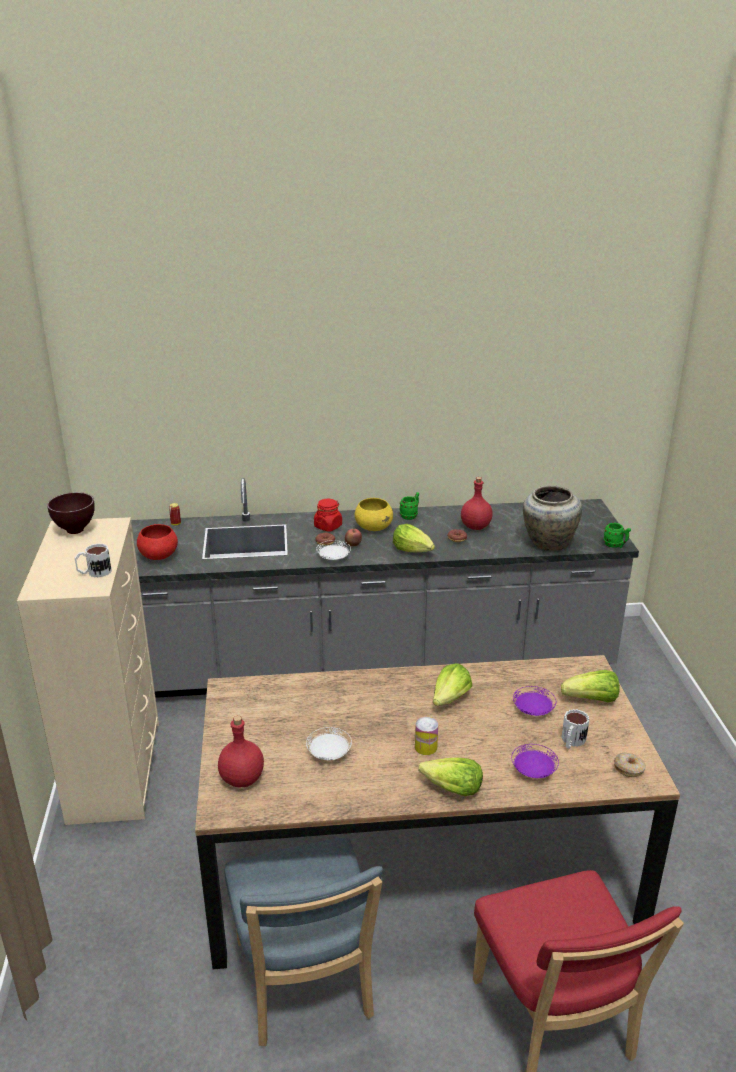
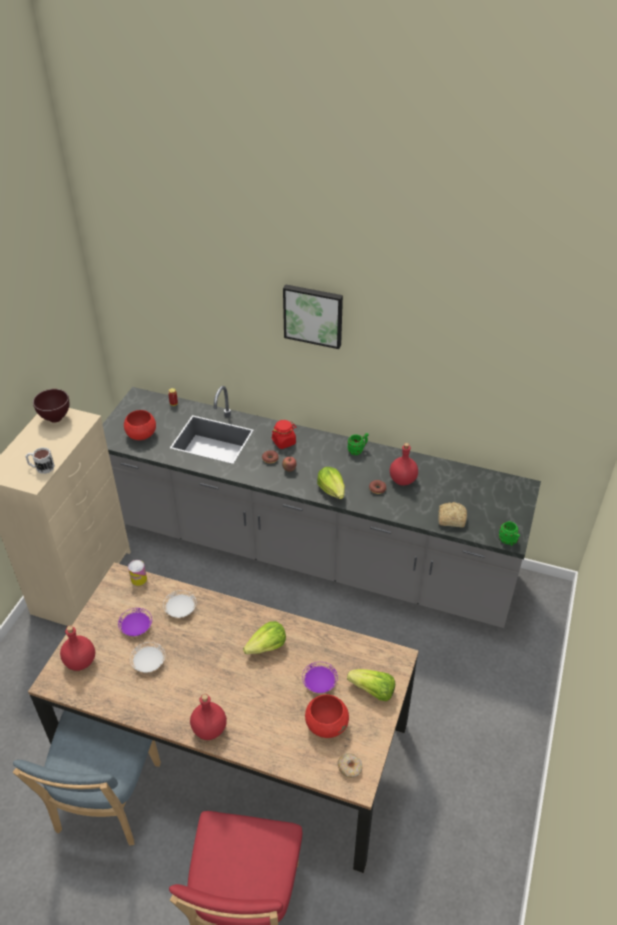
camera: 25 degrees right, 15 degrees up
(333, 558) = (264, 479): white plate -> white plate (180, 610)
(345, 363) = (313, 315): none -> picture
(373, 527) = (318, 455): yellow bowl -> none
(426, 747) = (217, 685): can -> can (139, 579)
(452, 789) = (209, 729): lettuce -> red bottle
(533, 771) = (277, 739): purple plate -> purple plate (136, 627)
(547, 543) = (450, 519): beige vase -> bread
(572, 741) = (326, 724): mug -> red bowl

